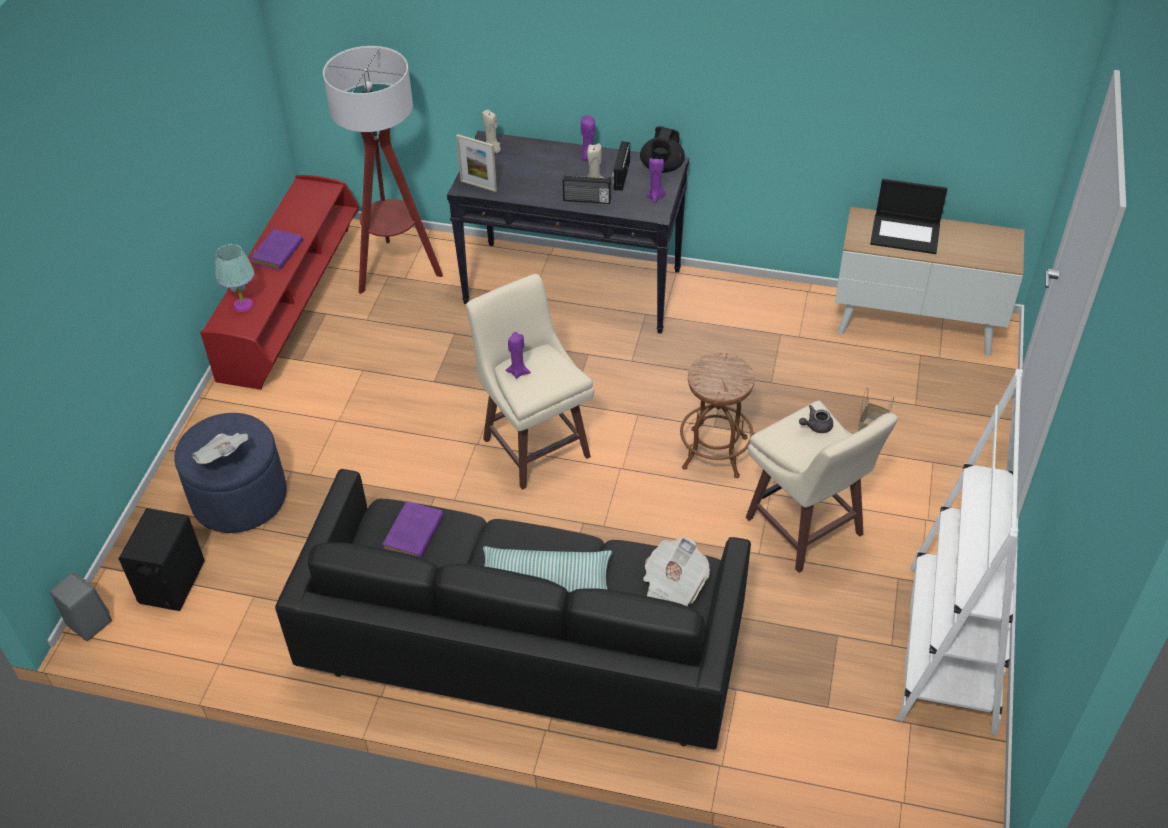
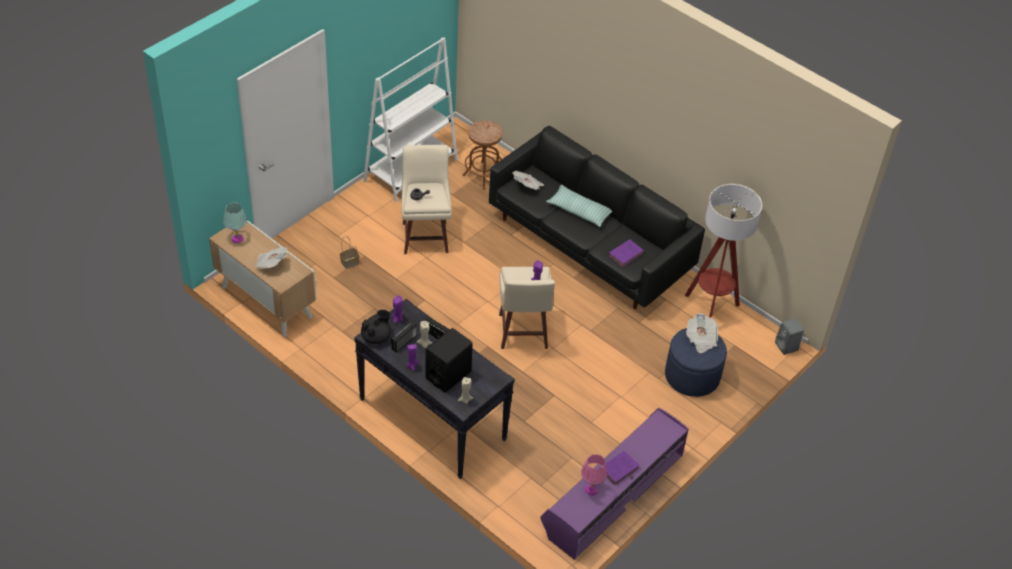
camera: 155 degrees left, 0 degrees up
(172, 583) = (740, 347): black speaker -> black speaker (448, 375)
(243, 305) = (656, 437): turquoise table lamp -> turquoise table lamp (237, 238)
(293, 303) = (612, 493): red tv stand -> purple tv stand
(302, 220) = (591, 489): none -> pink table lamp
(396, 269) = (532, 488): floor lamp -> floor lamp (710, 311)
(478, 186) = (492, 375): picture frame -> none
(715, 452) = (436, 287): brown stool -> brown stool (483, 175)
(906, 234) = (271, 264): laptop -> newspaper

